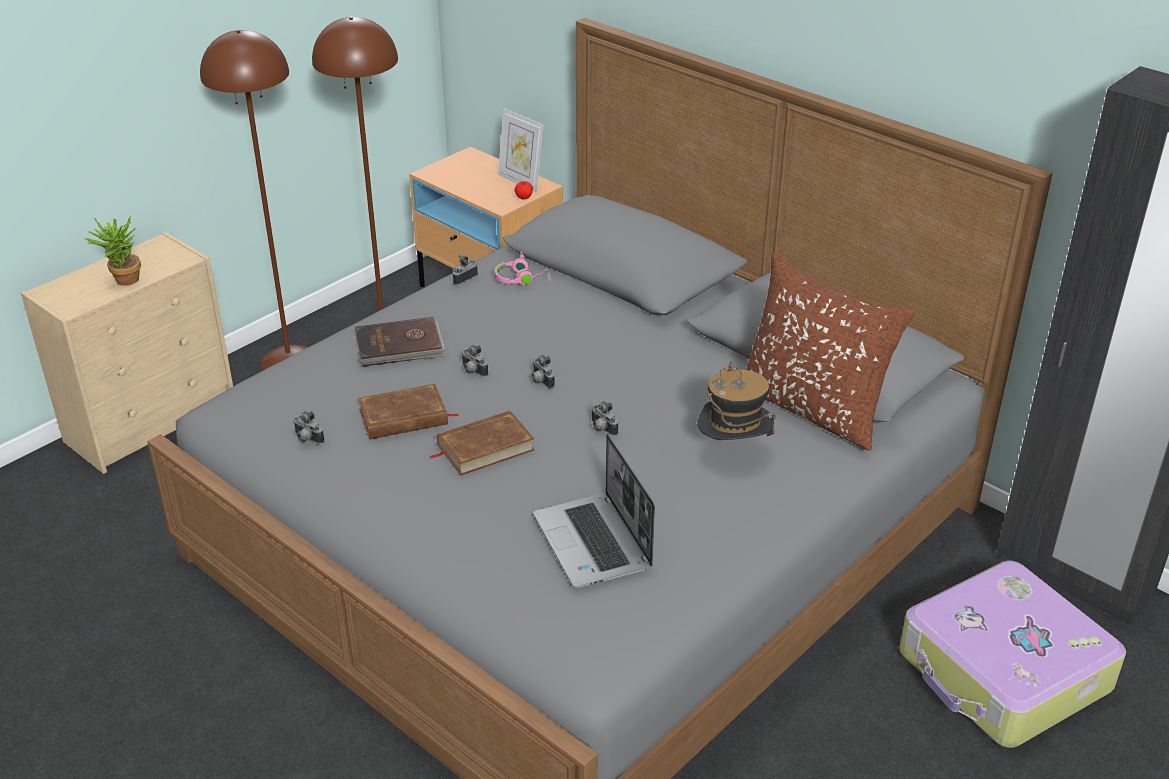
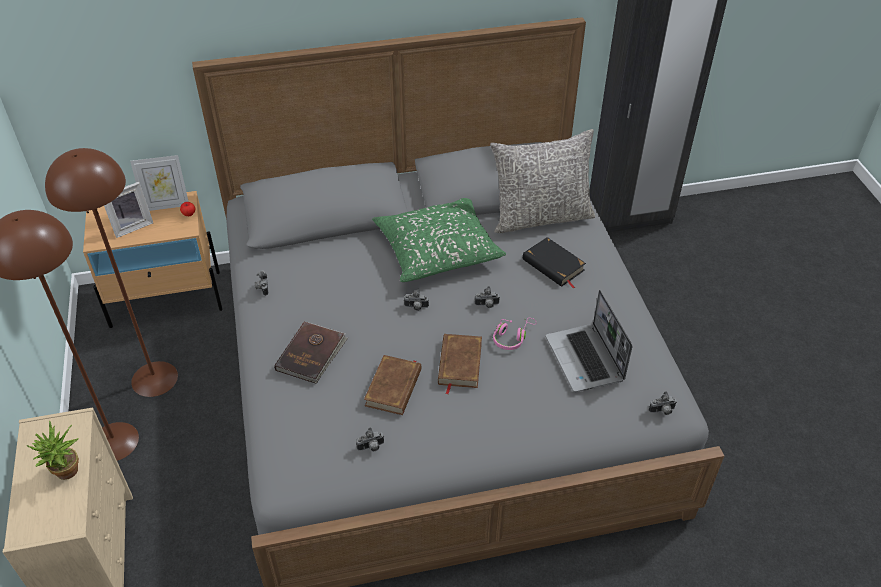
camera: 55 degrees left, 10 degrees up
(471, 179) = (132, 226): none -> picture frame
(472, 371) = (376, 333): camera -> camera (662, 411)
(521, 279) = (295, 262): pink headphones -> pink headphones (512, 337)
(594, 543) = (586, 359): laptop -> laptop turned 60 degrees clockwise
(652, 357) = (437, 250): none -> green pillow
(733, 452) = (553, 265): hat -> black book
(812, 408) = (540, 217): brown pillow -> grey pillow
(1003, 672) = (670, 281): suitcase -> none

